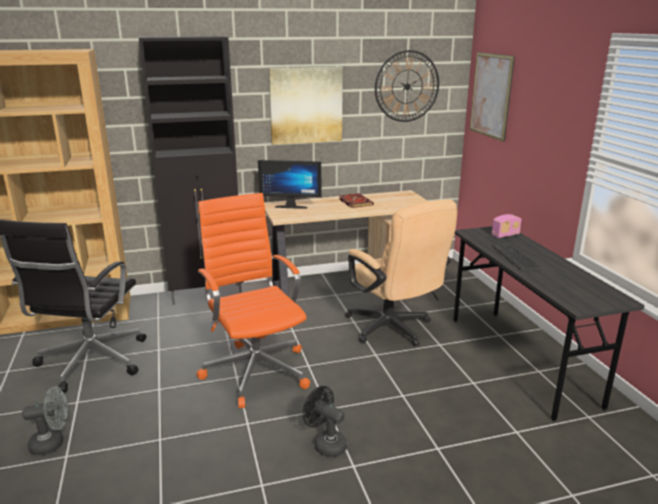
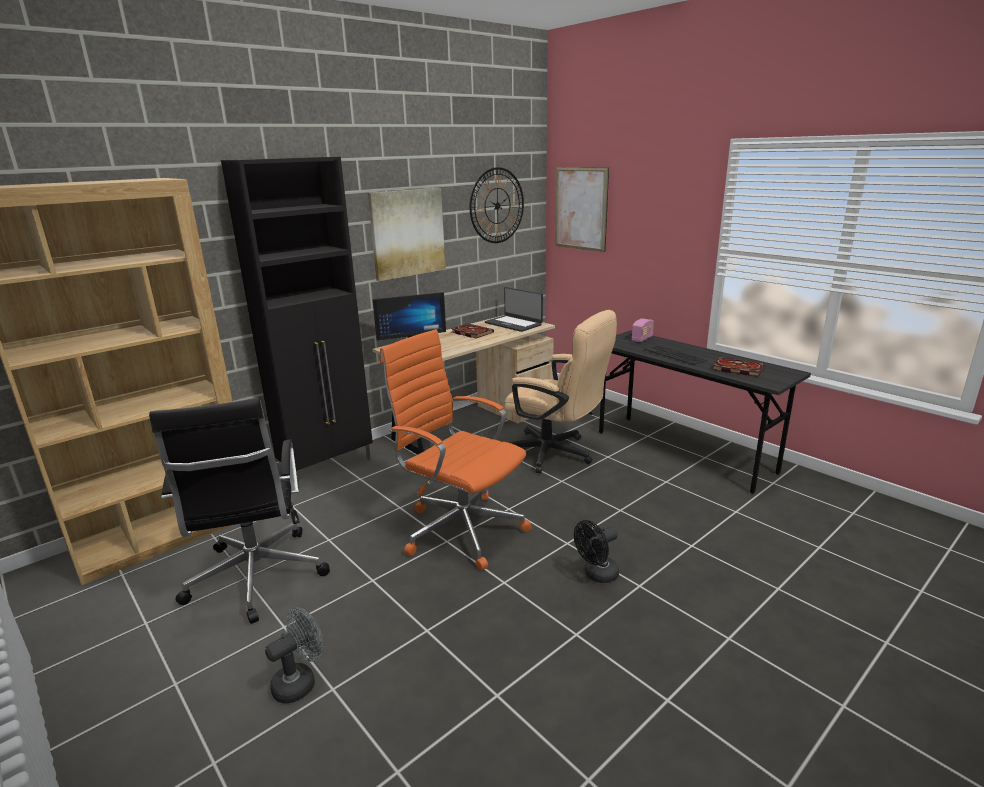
camera: 25 degrees left, 0 degrees up
(326, 444) = (597, 575): black fan -> black fan turned 45 degrees counterclockwise
(402, 200) = (514, 324): none -> laptop
(562, 283) = (736, 369): none -> book

